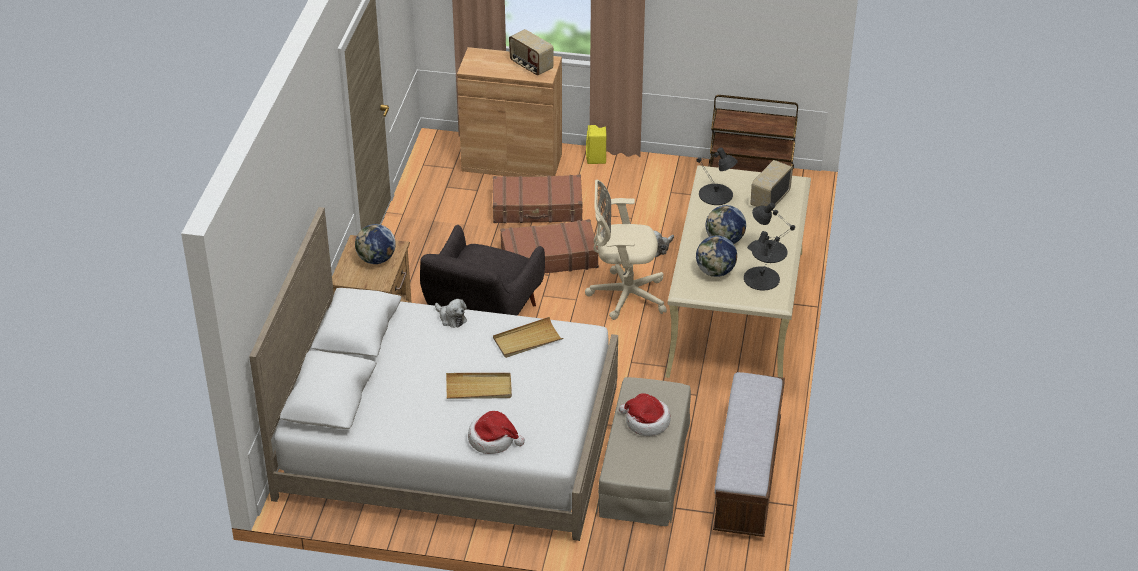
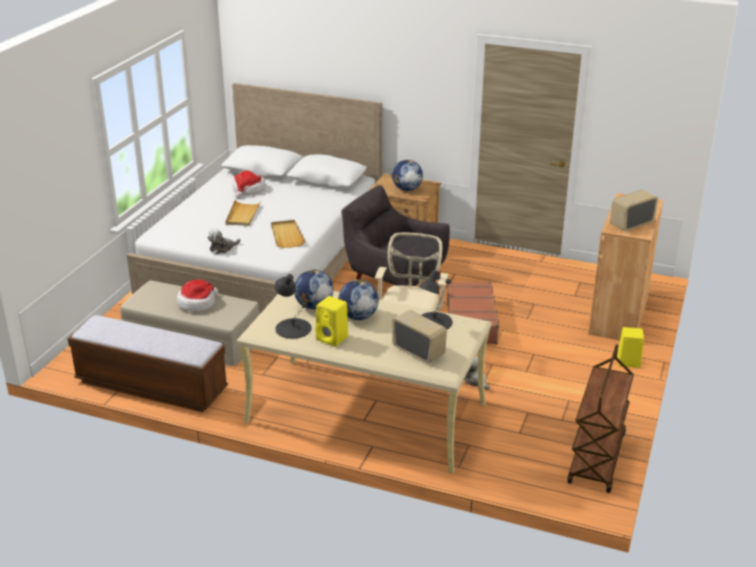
camera: 100 degrees right, 10 degrees down
(451, 318) = (326, 210): plush toy -> plush toy (222, 248)
(493, 439) = (187, 216): hat -> hat (248, 190)
(537, 208) = (544, 322): brown suitcase -> none
(769, 251) = (333, 338): black table lamp -> yellow speaker

